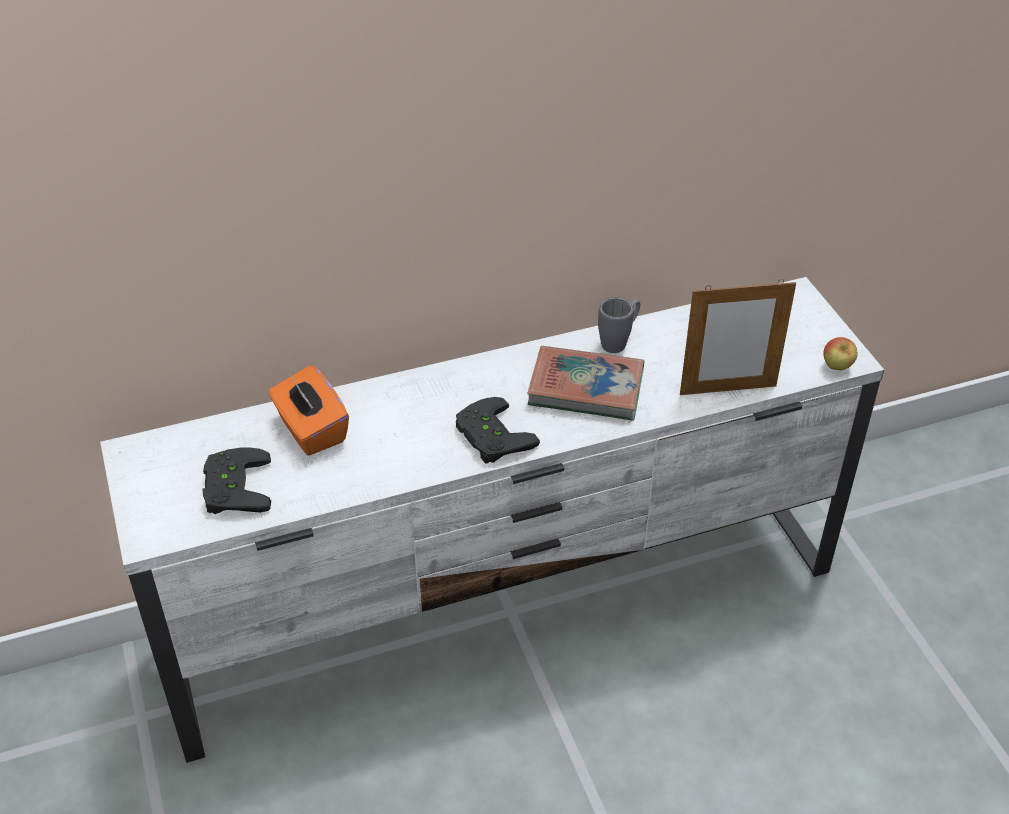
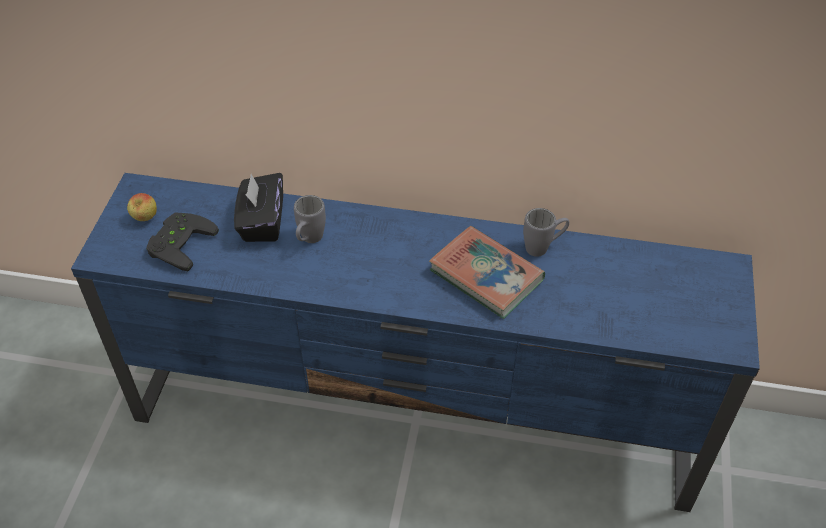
camera: 30 degrees right, 5 degrees up
(311, 430) = (262, 222): orange tissue box -> black tissue box
(378, 427) = (309, 241): none -> grey mug
(489, 437) = (382, 283): black game controller -> none
(507, 607) = (415, 415): white tv stand -> blue tv stand
(728, 390) = (602, 327): picture frame -> none
(837, 367) = (715, 348): apple -> apple (145, 218)

